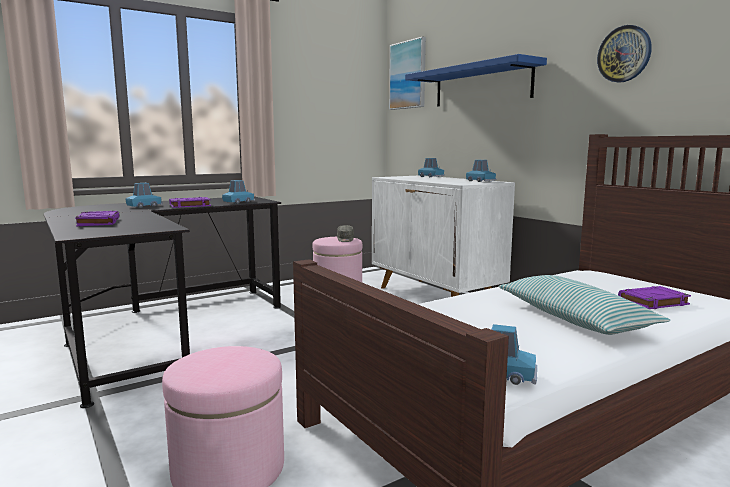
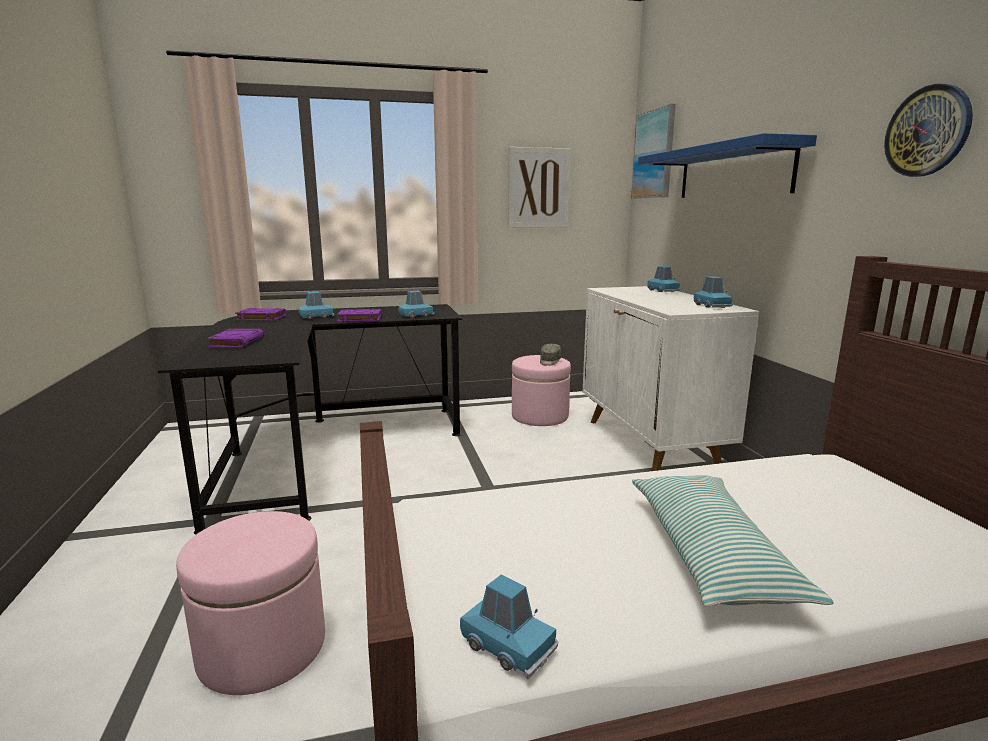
camera: 20 degrees right, 5 degrees up
(318, 99) = (538, 188): none -> picture
(653, 302) = (874, 541): purple book -> purple book (261, 318)

